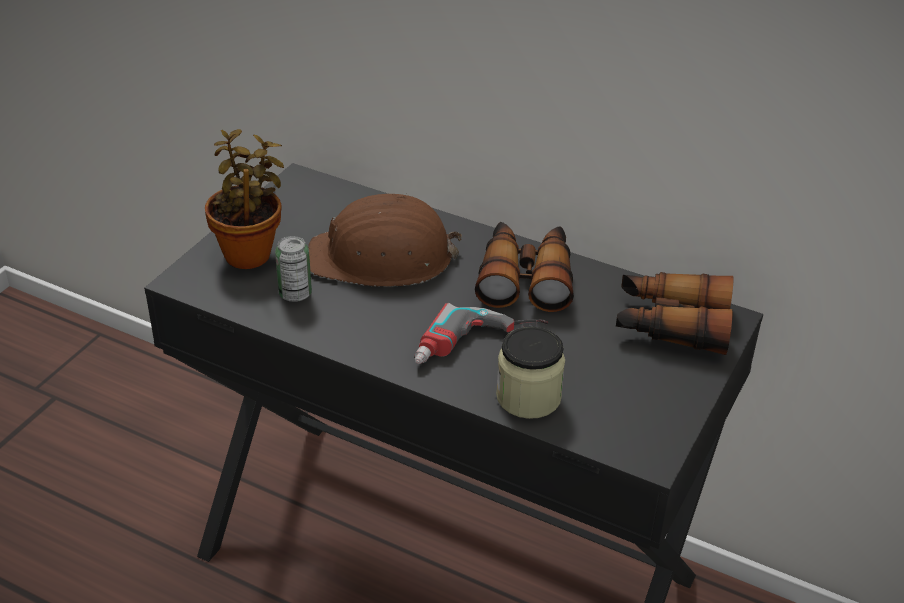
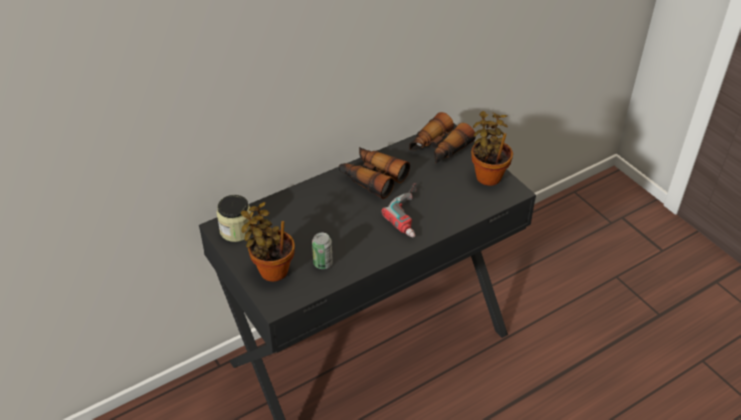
camera: 60 degrees left, 5 degrees up
(382, 258) = (317, 220): brown hard hat -> none
(528, 397) = (456, 211): jar -> jar (236, 230)
(661, 407) = (488, 175): none -> potted plant

